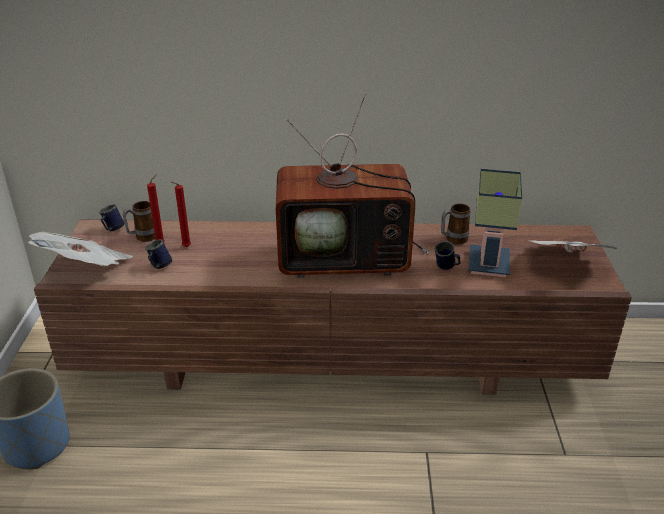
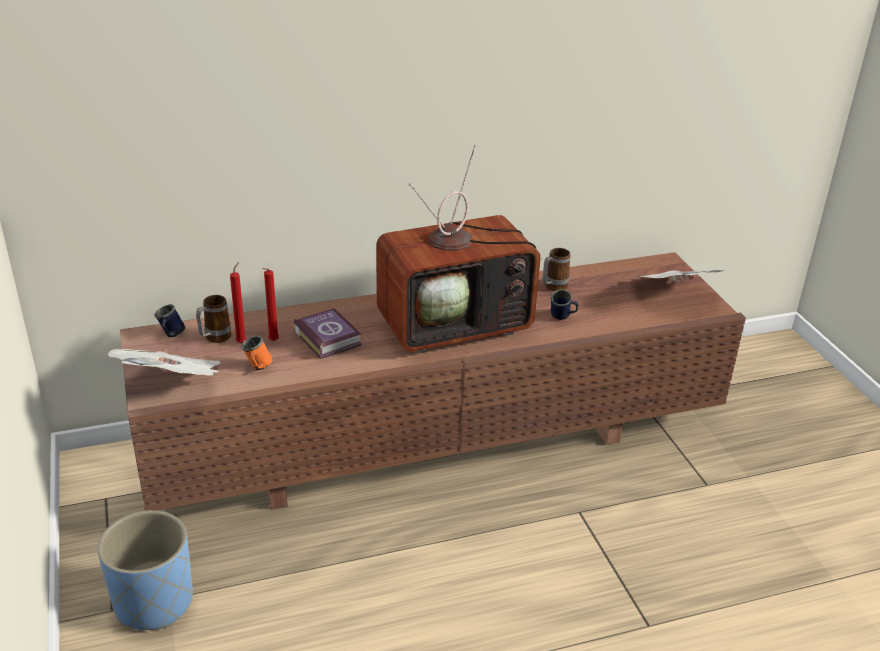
camera: 20 degrees left, 0 degrees up
(159, 267) = (257, 368): blue mug -> orange mug
(231, 251) = (328, 337): none -> book
(486, 263) = (597, 306): table lamp -> none

